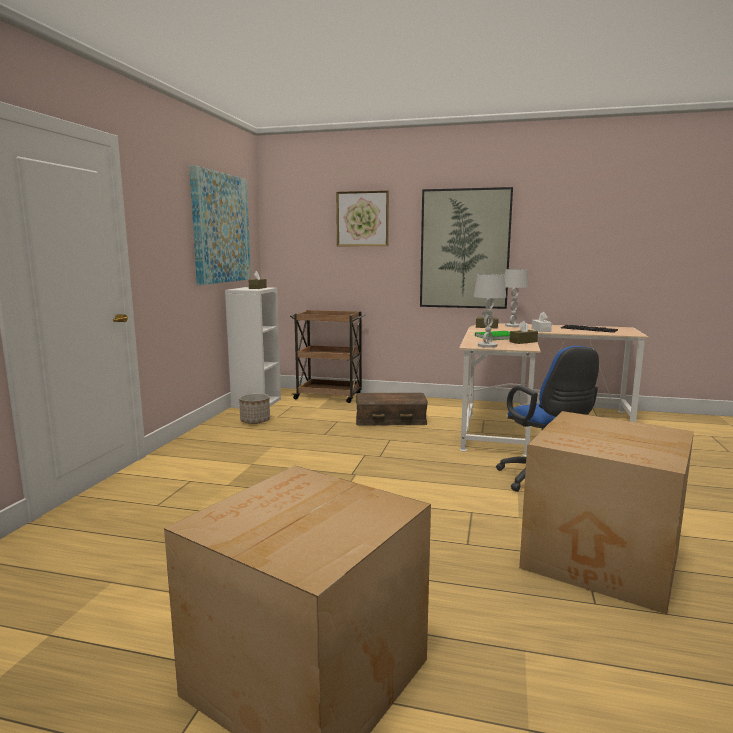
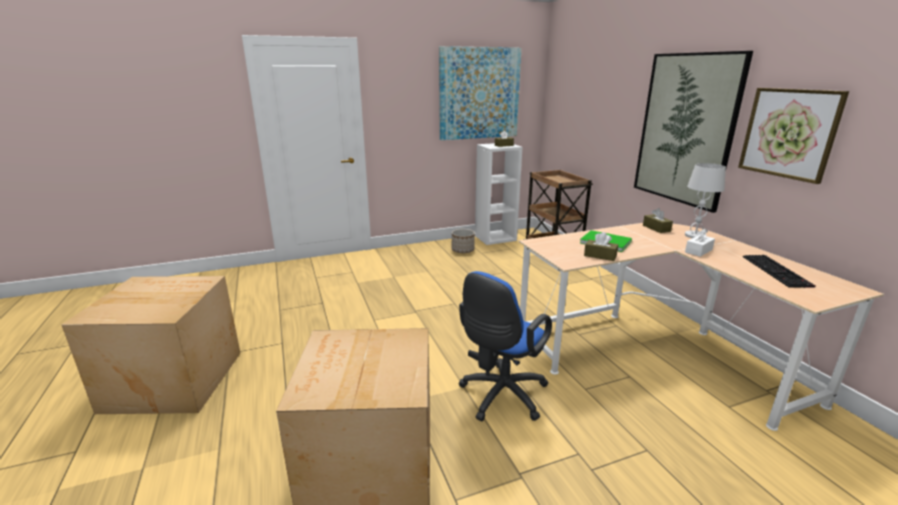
camera: 55 degrees right, 10 degrees up
(362, 219) = (606, 86): picture -> picture (789, 133)
(390, 419) = (542, 288): brown storage box -> none
(487, 345) = (546, 247): white table lamp -> none

